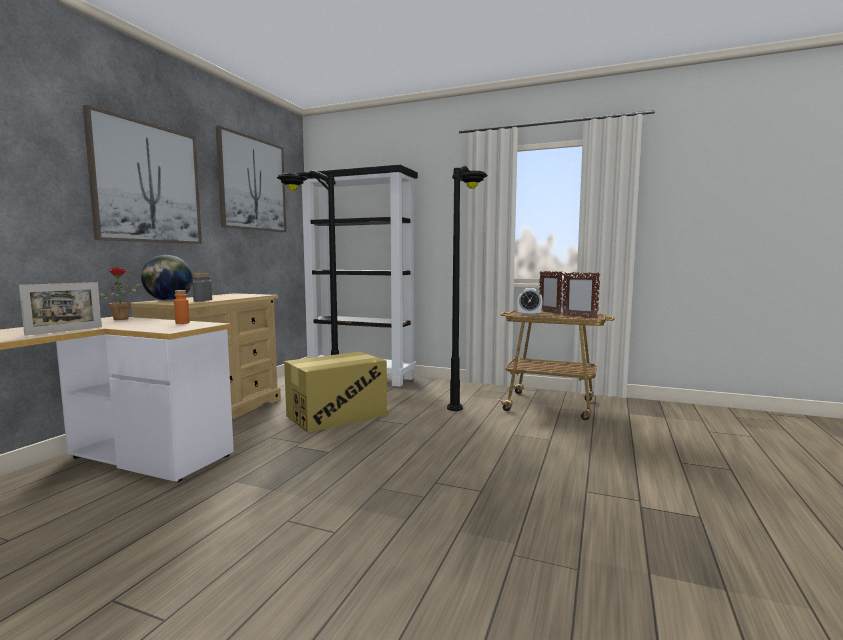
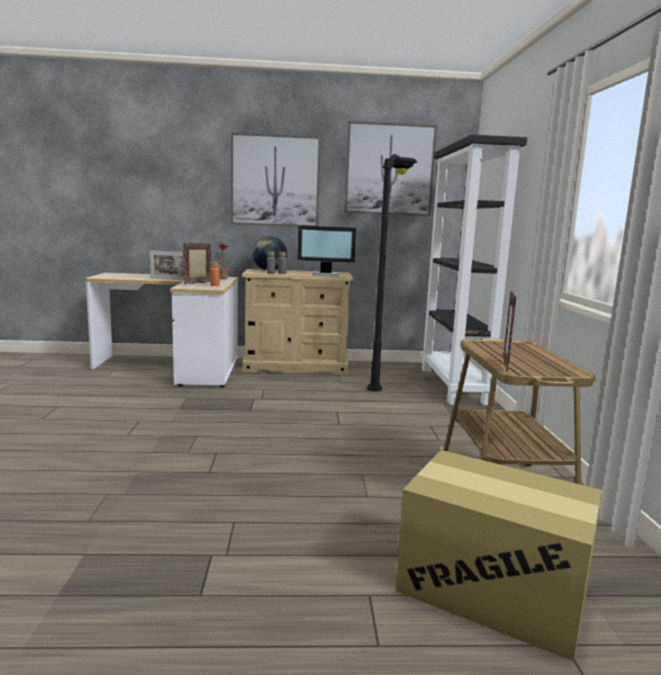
camera: 65 degrees right, 5 degrees up
(244, 296) = (326, 274): none -> monitor
(336, 415) = (331, 397): cardboard box -> cardboard box (491, 589)
(465, 395) = (469, 437): black floor lamp -> none
(529, 315) = (494, 347): alarm clock -> none
(549, 312) = (535, 353): picture frame -> picture frame (198, 283)

